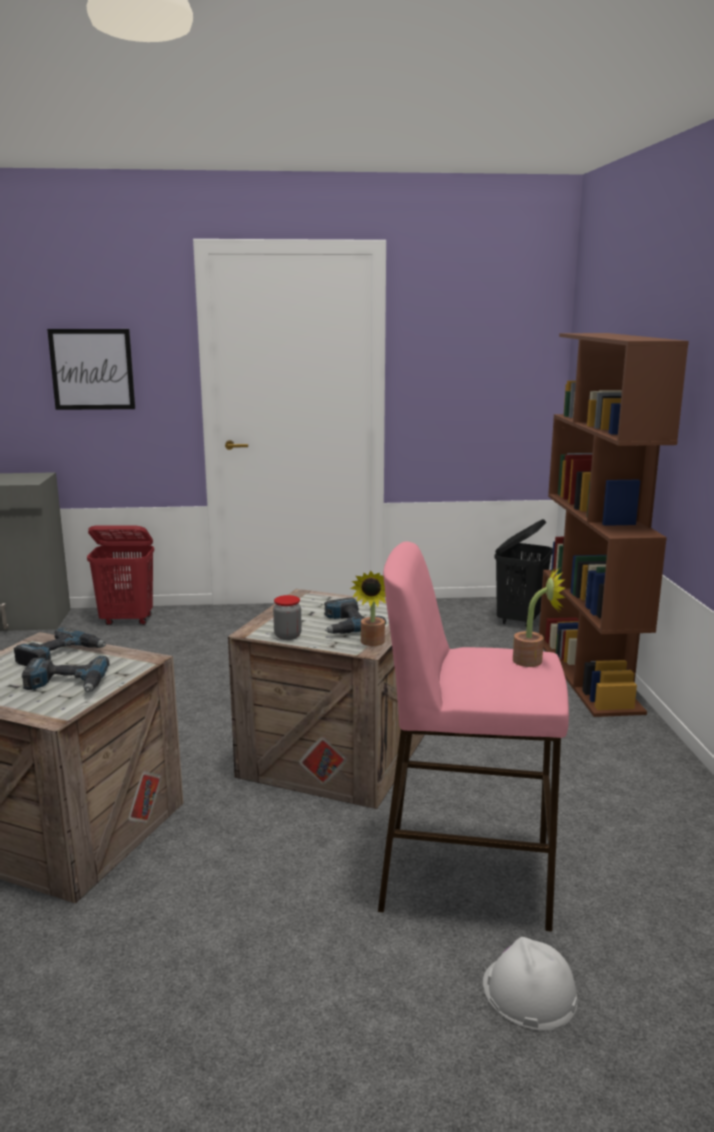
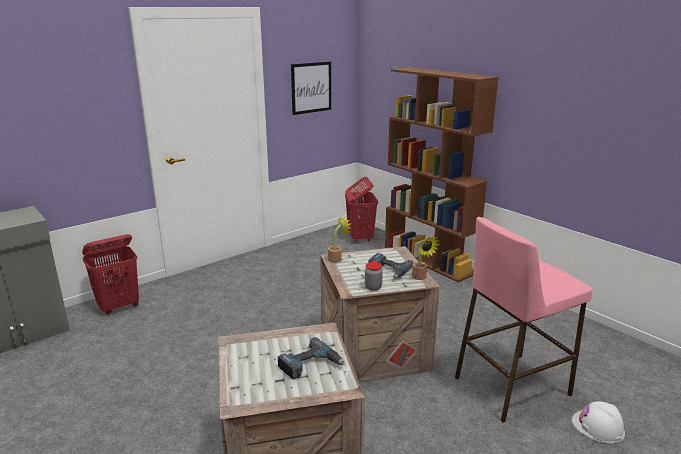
camera: 35 degrees left, 5 degrees up
(61, 655) = (268, 347): power drill -> none
(92, 369) = (56, 116): picture -> picture (311, 87)
(519, 620) = (360, 237): black laundry basket -> red laundry basket
(533, 661) = (544, 265): potted plant -> potted plant (337, 259)

